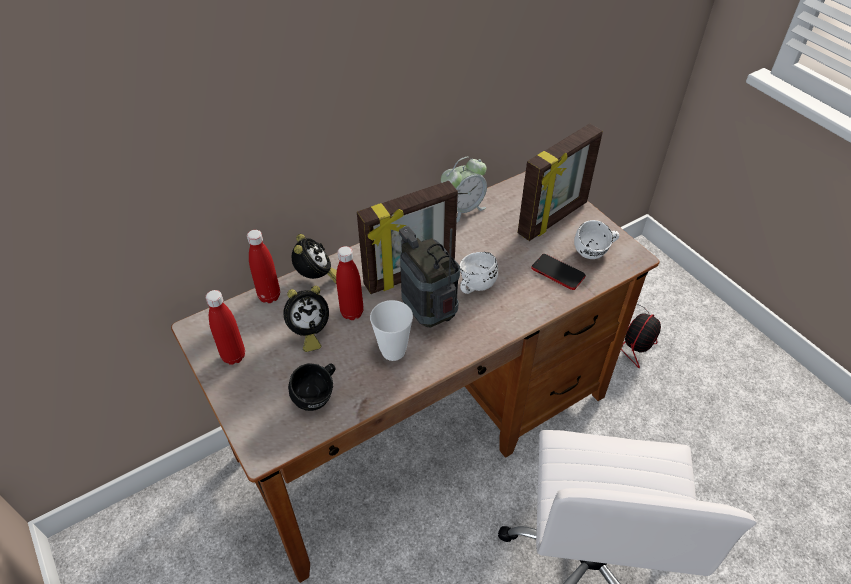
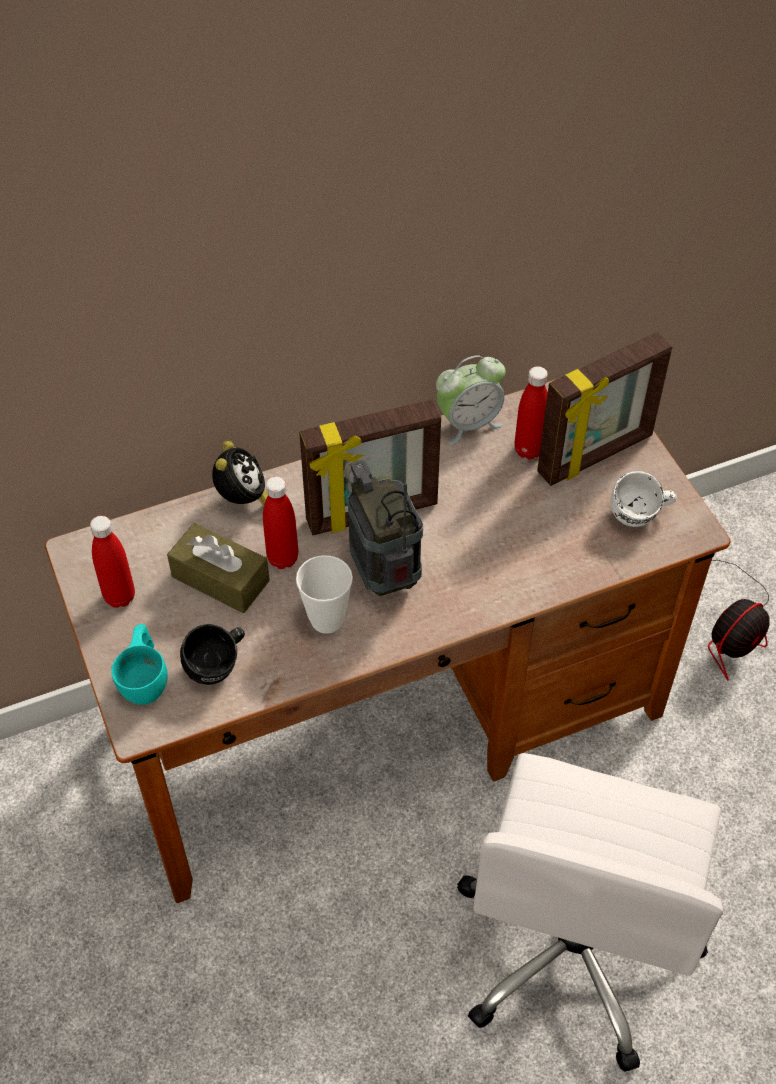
camera: 10 degrees right, 5 degrees up
(263, 413) = (146, 678): none -> turquoise cup
(269, 296) = (177, 519): red bottle -> red bottle (528, 450)
(308, 333) = (220, 579): alarm clock -> brown tissue box
(473, 285) = (456, 542): white mug -> none
(558, 272) = (578, 539): phone -> none

